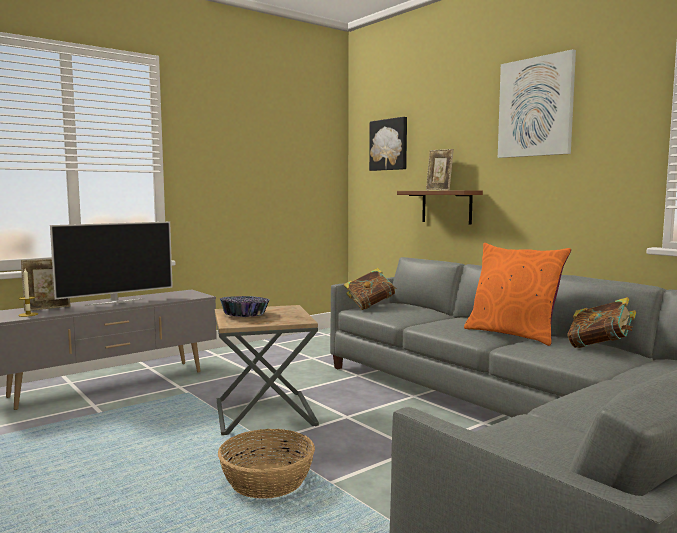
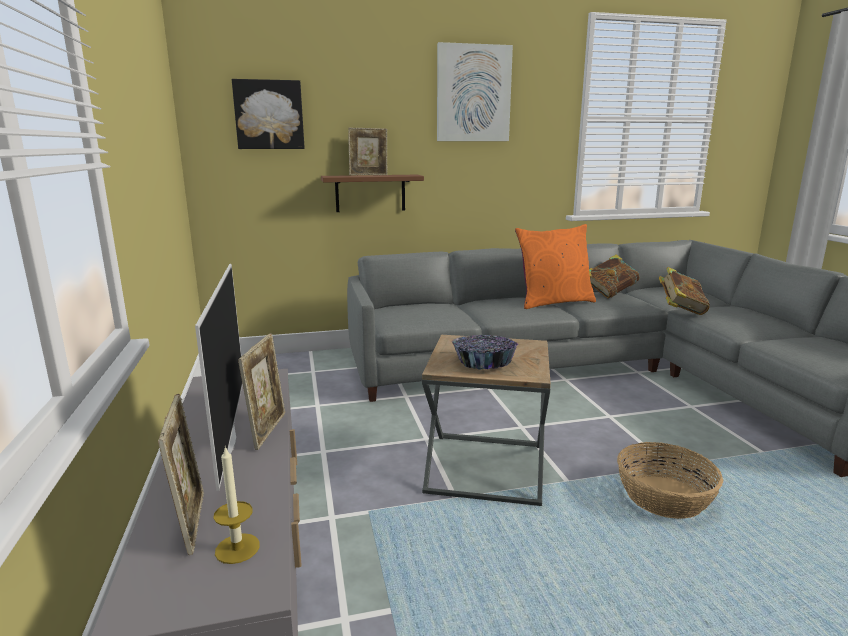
camera: 65 degrees left, 10 degrees up
(131, 304) = (268, 430): none -> picture frame
(370, 306) = (396, 318): book -> book (680, 310)

